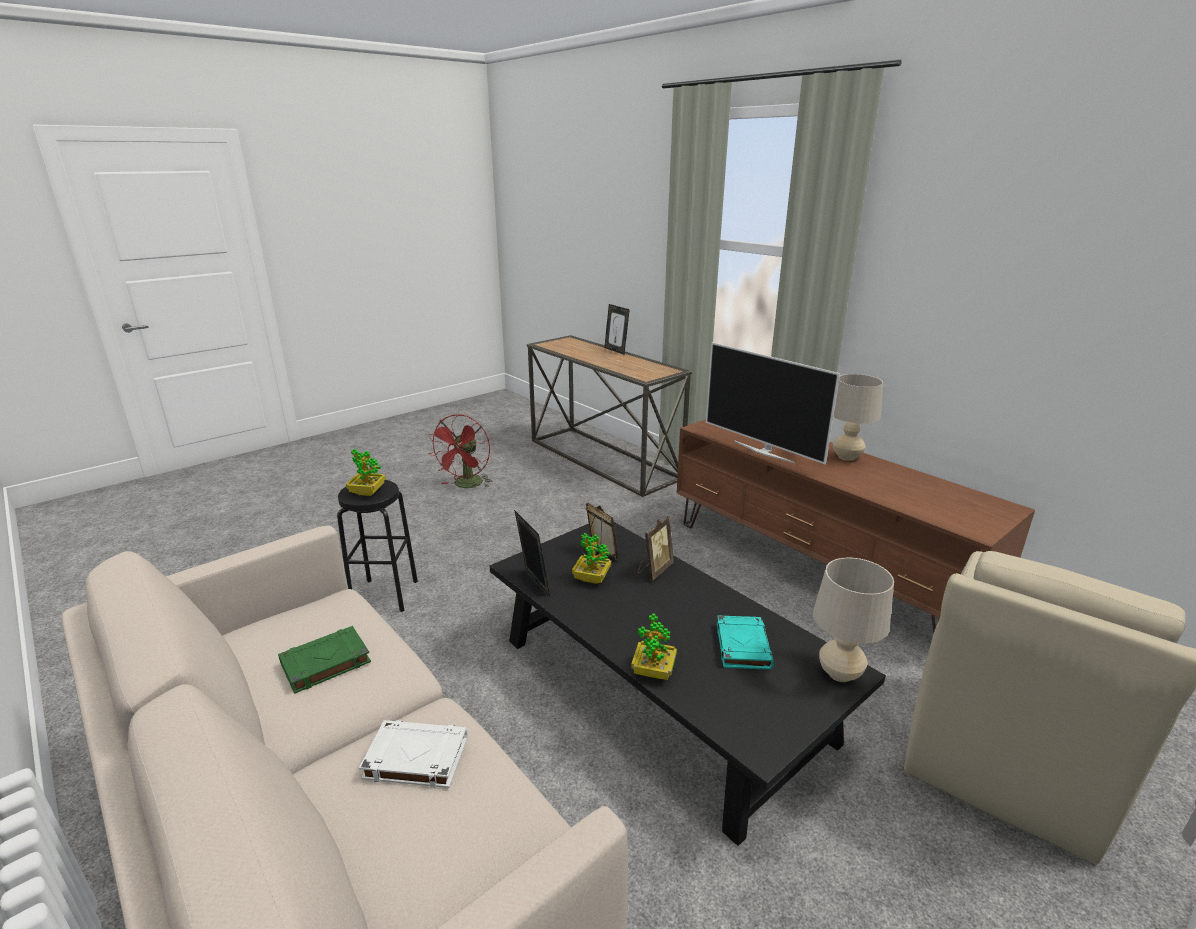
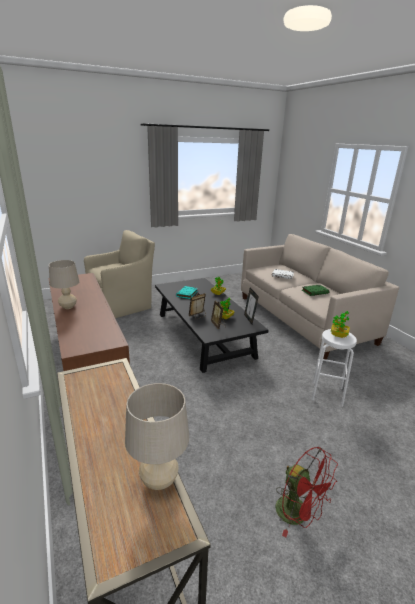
camera: 165 degrees left, 0 degrees up
(385, 595) = (327, 393): black stool -> white stool
(466, 485) = (298, 515): red fan -> red fan turned 105 degrees clockwise
(616, 350) = (78, 455): picture frame -> none
(764, 451) = (104, 317): television -> none
(840, 673) = (166, 286): beige table lamp -> beige table lamp (159, 480)

